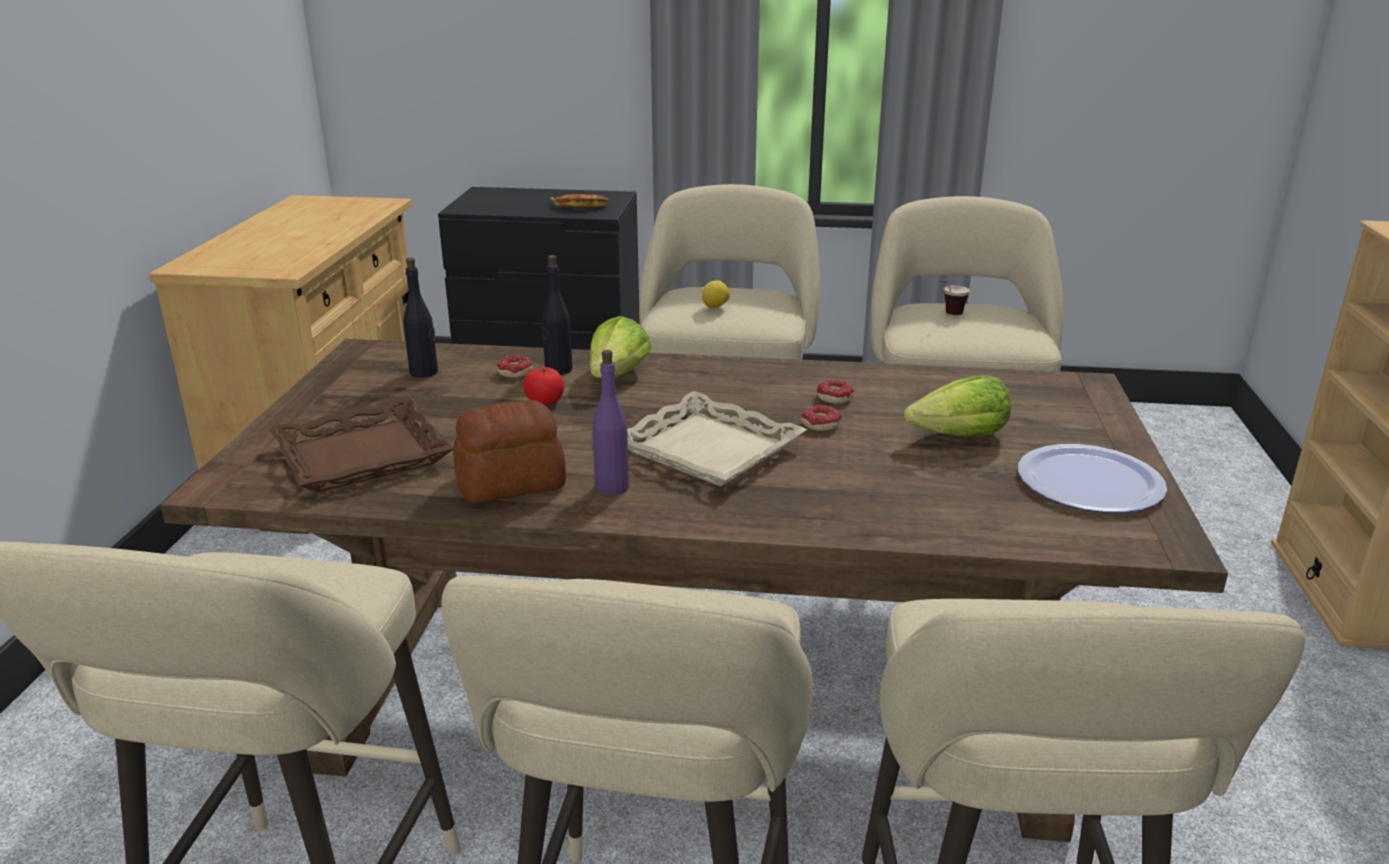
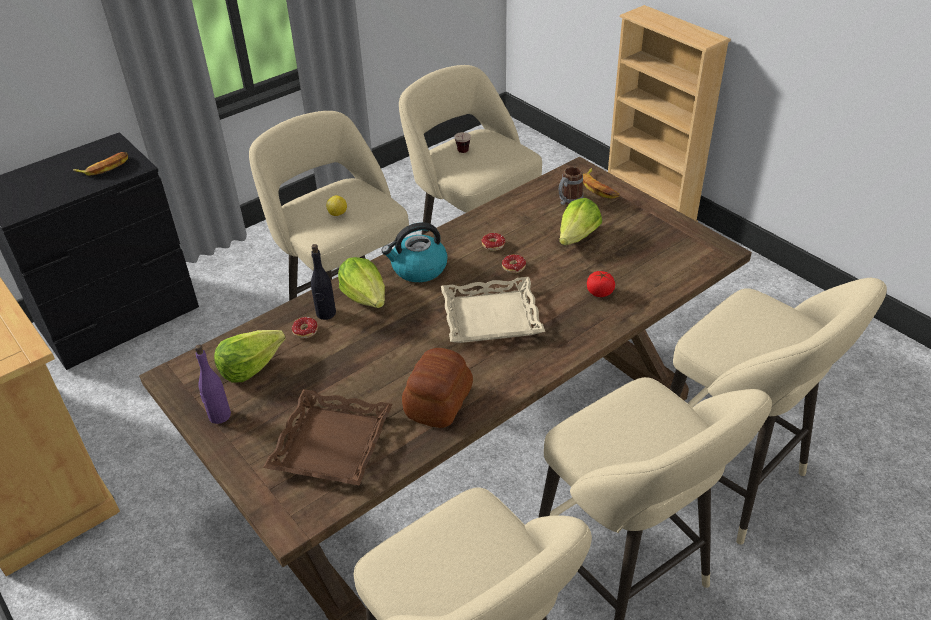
camera: 45 degrees left, 15 degrees up
(424, 372) = (250, 366): black bottle -> lettuce
(545, 401) = (359, 340): tomato -> tomato (600, 292)
(611, 487) = (488, 370): purple bottle -> purple bottle (219, 416)
(712, 379) = (418, 269): none -> kettle
(1013, 402) = (568, 201): none -> mug
(1084, 409) = (599, 187): none -> banana
(1089, 482) = (656, 233): plate -> none

